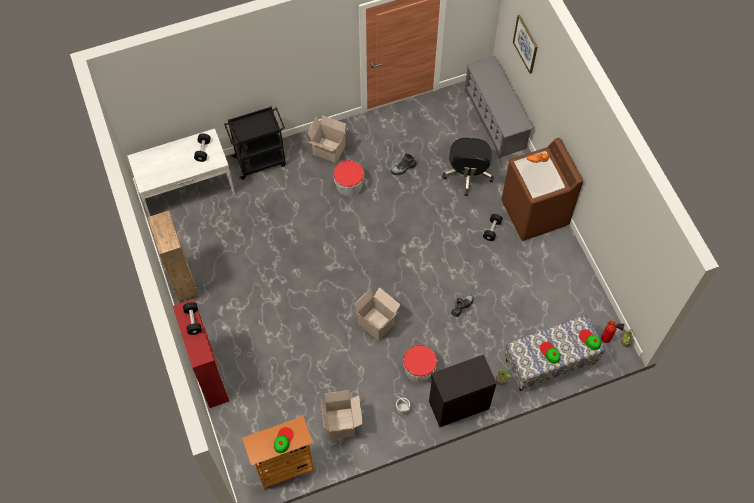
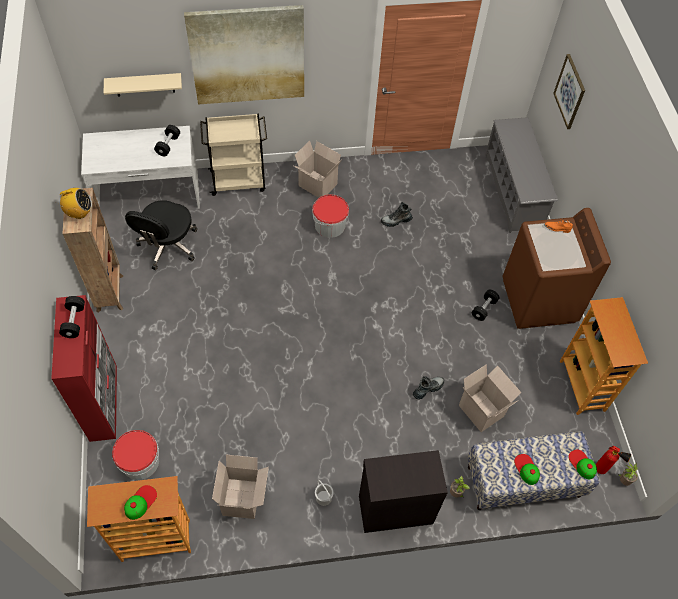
camera: 10 degrees right, 5 degrees down
(166, 234) = (79, 213): none -> radio
(176, 108) = (144, 84): none -> beige shelf
(259, 67) = (247, 55): none -> picture
(261, 161) = (239, 181): black cart -> beige cart
(377, 323) = (320, 386): cardboard box -> cardboard box (482, 410)
(419, 369) = (356, 453): bucket -> bucket (140, 462)
(467, 174) = (469, 241): black office chair -> black office chair (168, 246)
(581, 276) = (582, 386): none -> bookcase

